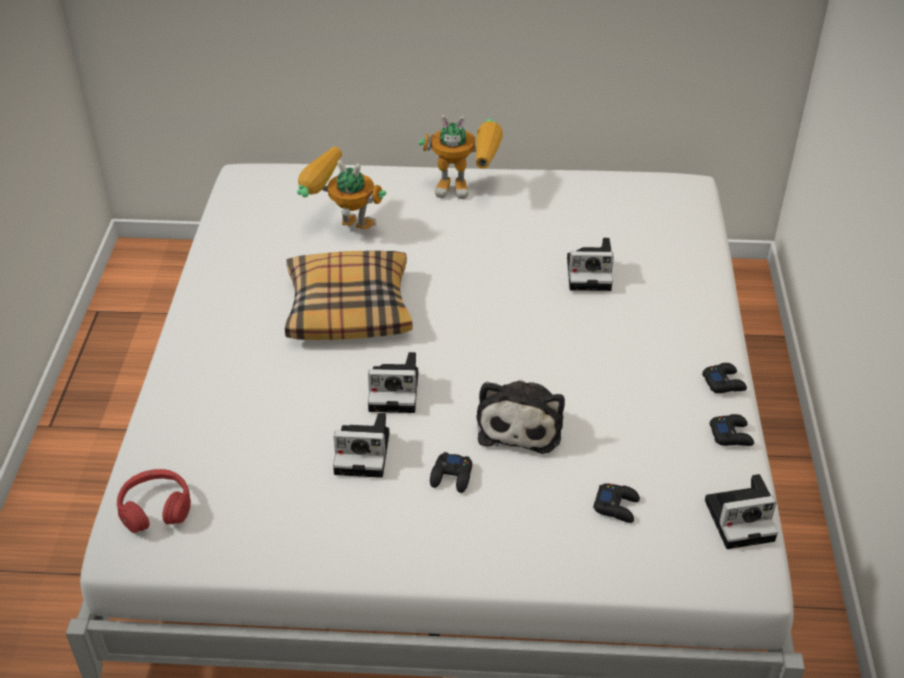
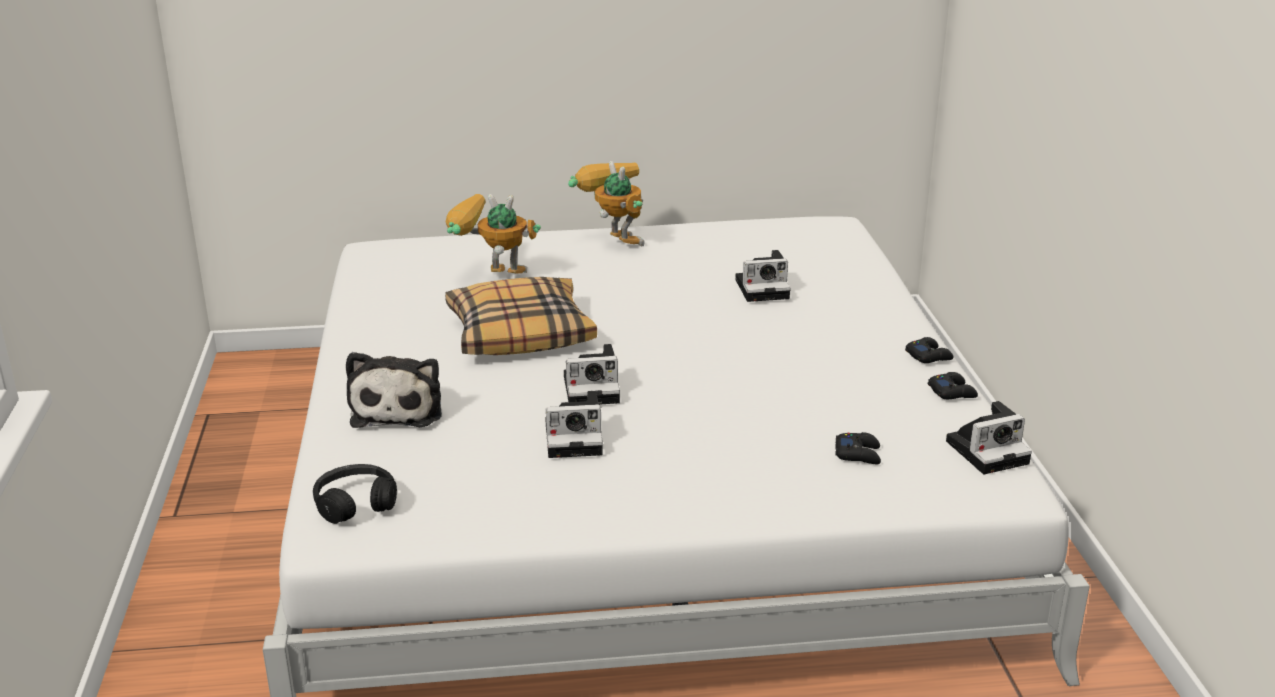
camera: 10 degrees left, 15 degrees down
(155, 508) = (355, 503): red headphones -> black headphones
(452, 476) = (676, 448): black game controller -> none
(466, 188) = (612, 240): toy robot -> toy robot turned 120 degrees counterclockwise
(521, 423) = (734, 402): plush toy -> plush toy (398, 409)

